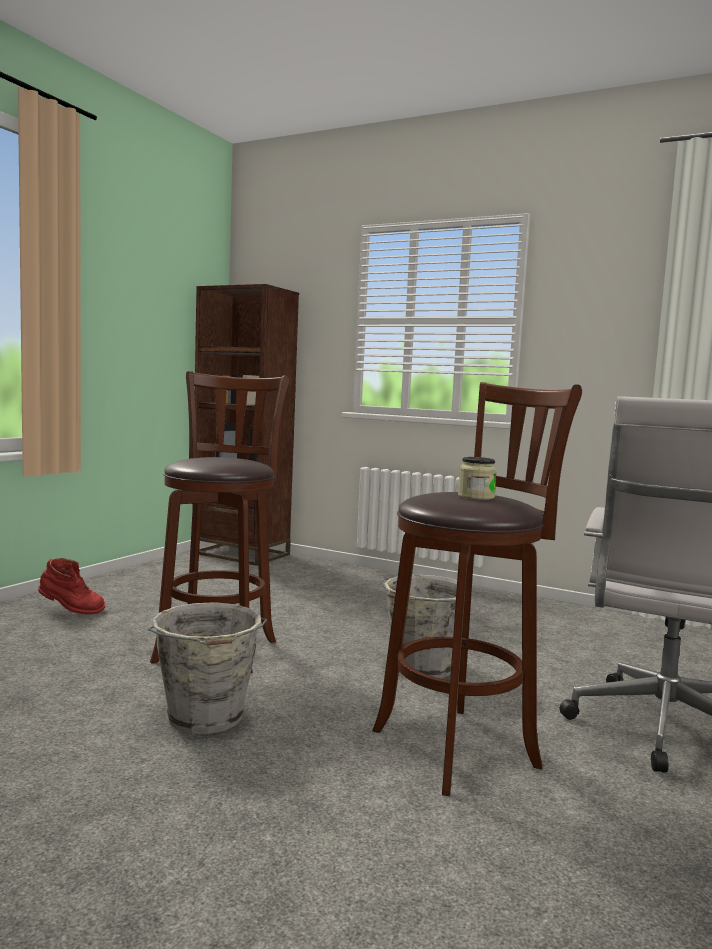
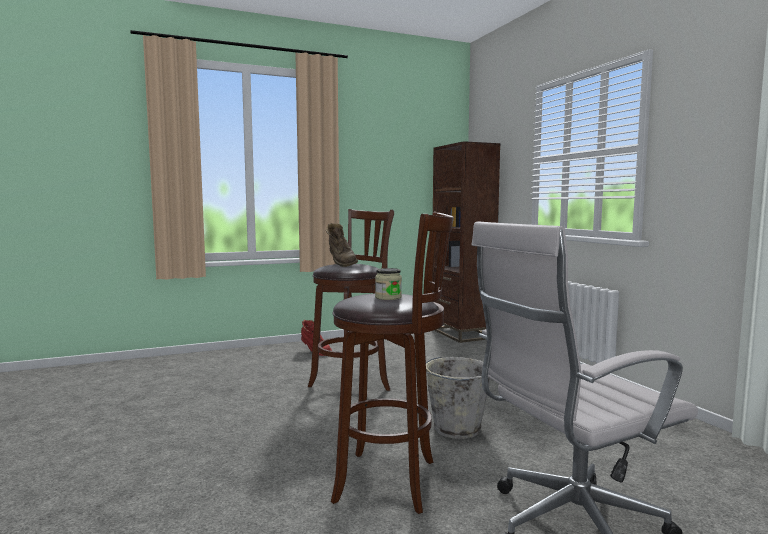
camera: 40 degrees right, 0 degrees up
(206, 459) = (341, 264): none -> brown boot
(206, 718) = (286, 421): grey bucket -> none

